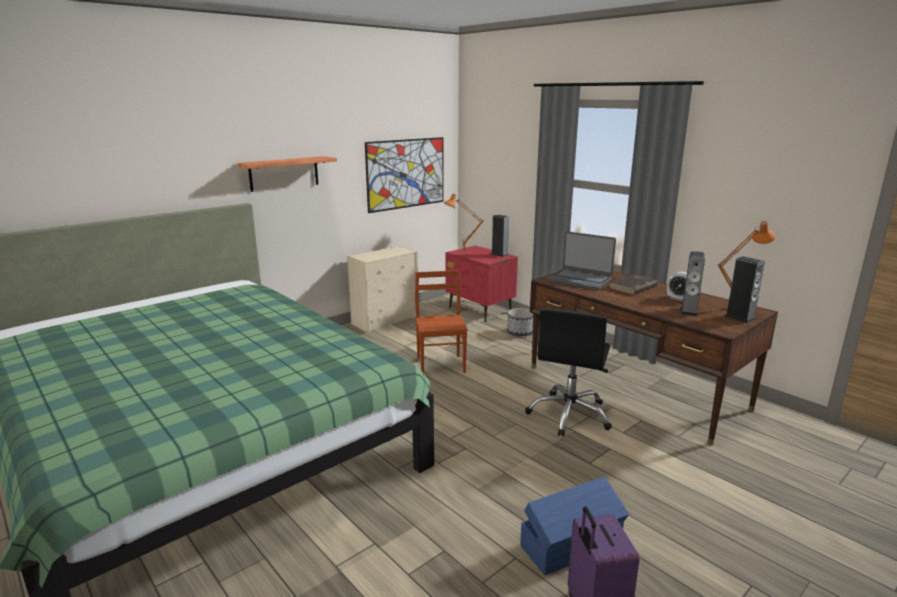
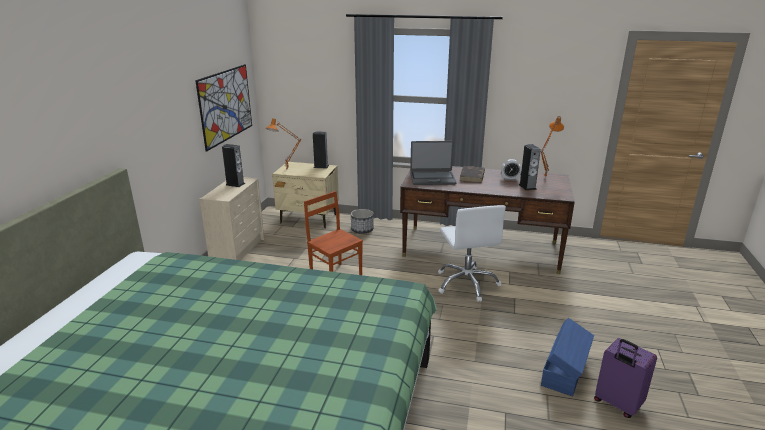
camera: 35 degrees left, 5 degrees up
(284, 173) = (141, 127): shelf -> none
(480, 310) = (308, 219): red nightstand -> beige nightstand
(569, 414) = (467, 283): black office chair -> white office chair
(739, 318) = (557, 184): speaker -> speaker (235, 184)

